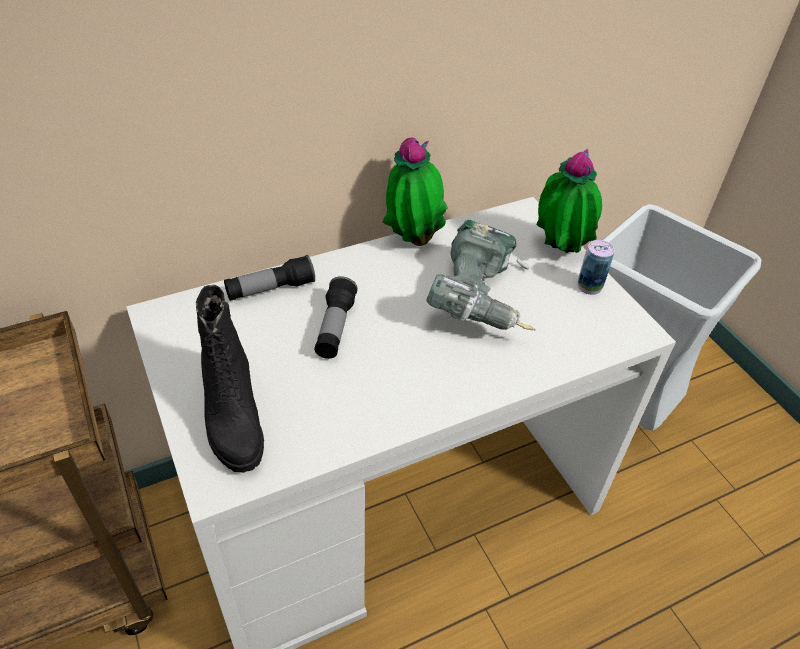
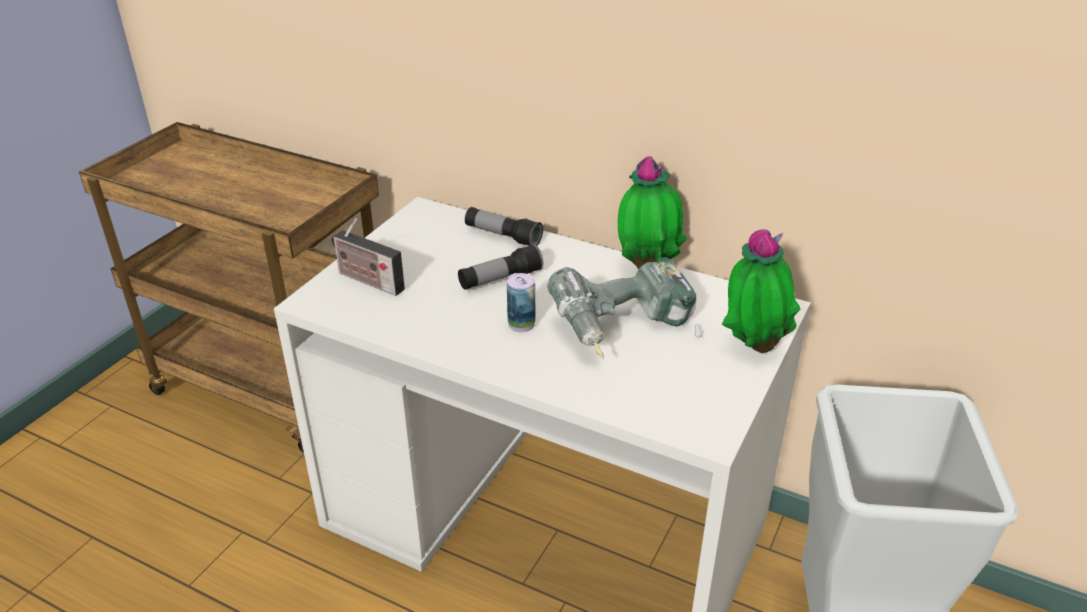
camera: 55 degrees right, 10 degrees down
(232, 419) = (367, 281): black boot -> radio
(589, 286) = (730, 383): can -> can (521, 324)

